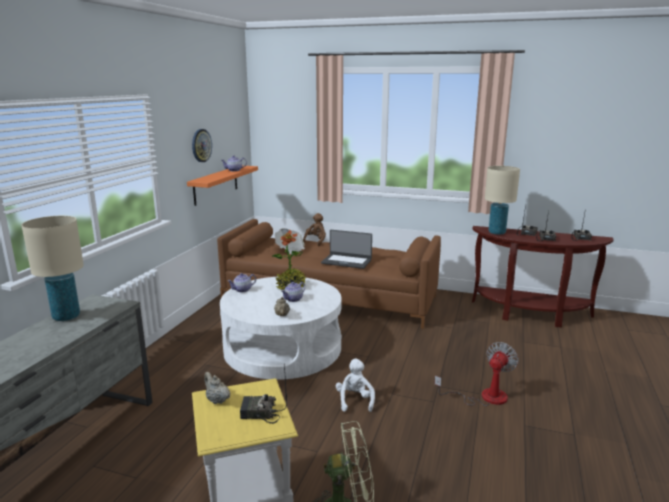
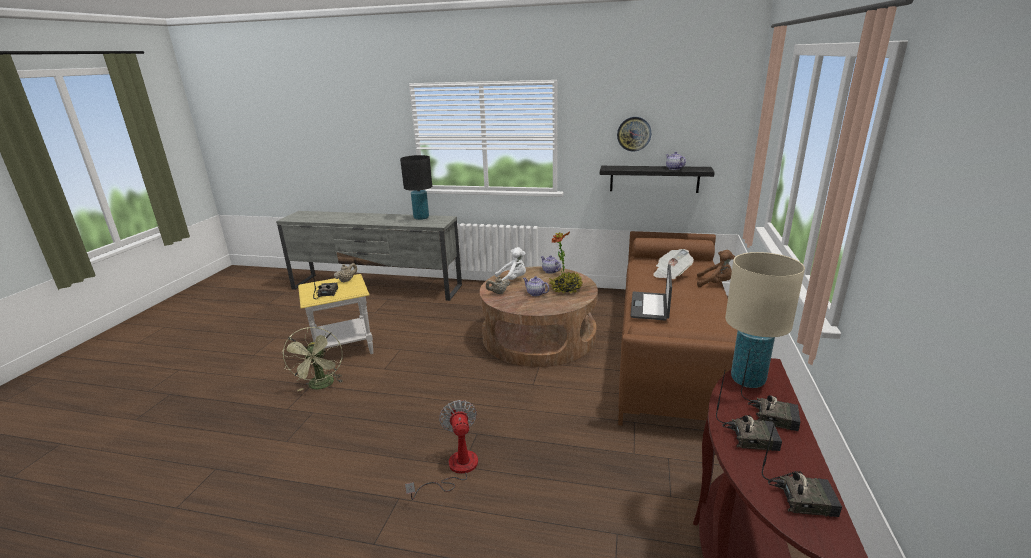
camera: 85 degrees right, 5 degrees up
(66, 317) = (421, 218): beige table lamp -> black table lamp
(216, 184) = (654, 179): orange shelf -> black shelf
(283, 347) = (539, 335): white coffee table -> brown coffee table
(355, 400) = (450, 381): white plush toy -> white plush toy (512, 280)
(484, 397) = (455, 469): fan -> fan turned 135 degrees counterclockwise

